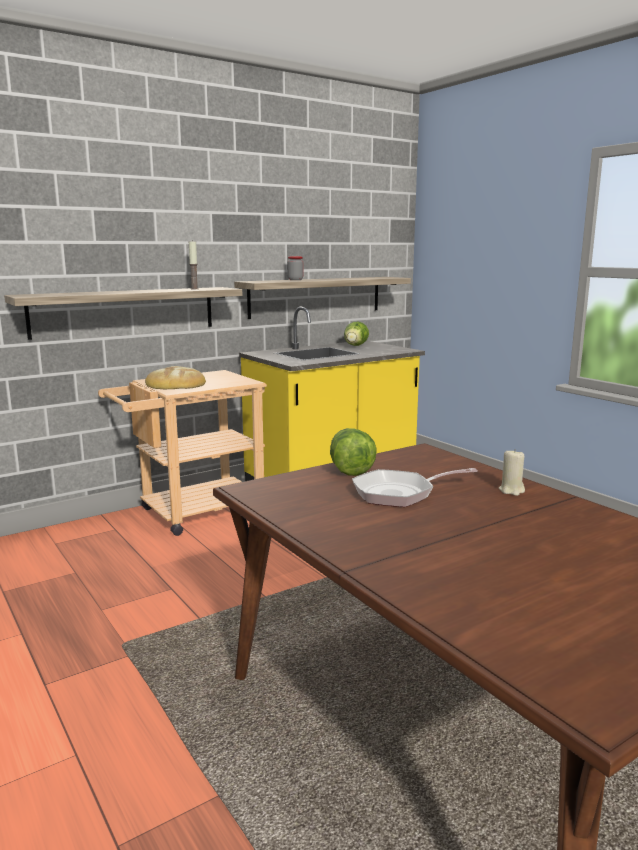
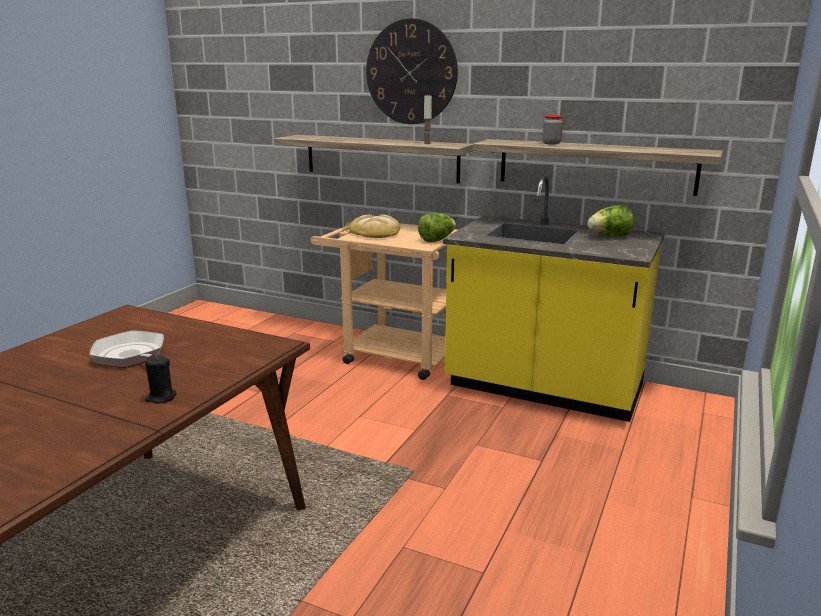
camera: 60 degrees right, 5 degrees up
(154, 219) = (411, 72): none -> wall clock
(349, 469) = (191, 330): lettuce -> lettuce (437, 240)
(511, 490) = (161, 398): beige candle -> black candle

